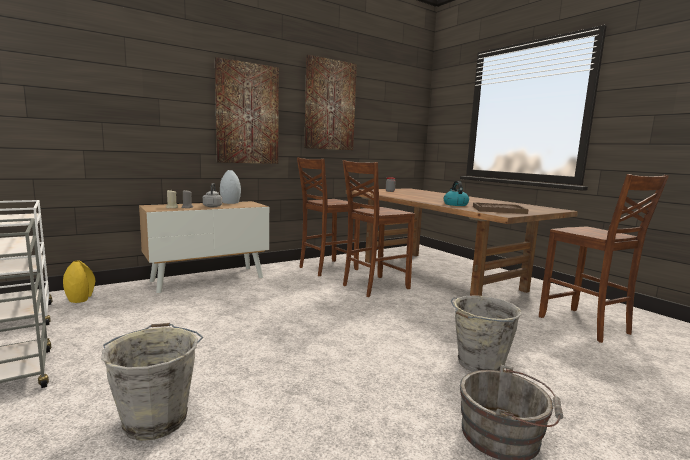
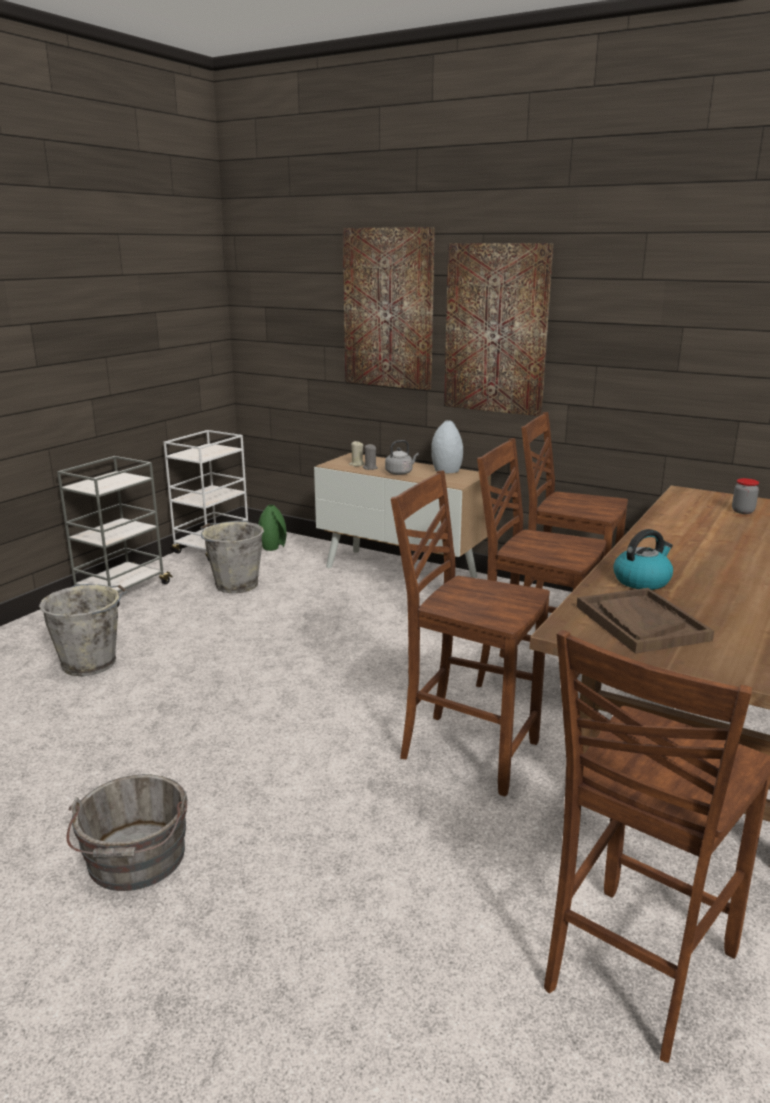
camera: 65 degrees right, 10 degrees up
(80, 299) = (273, 547): yellow vase -> green vase
(330, 105) = (665, 305): picture -> picture (388, 309)
(426, 313) = (466, 750): none -> brown chair
(479, 364) = (313, 825): grey bucket -> grey bucket (235, 584)

